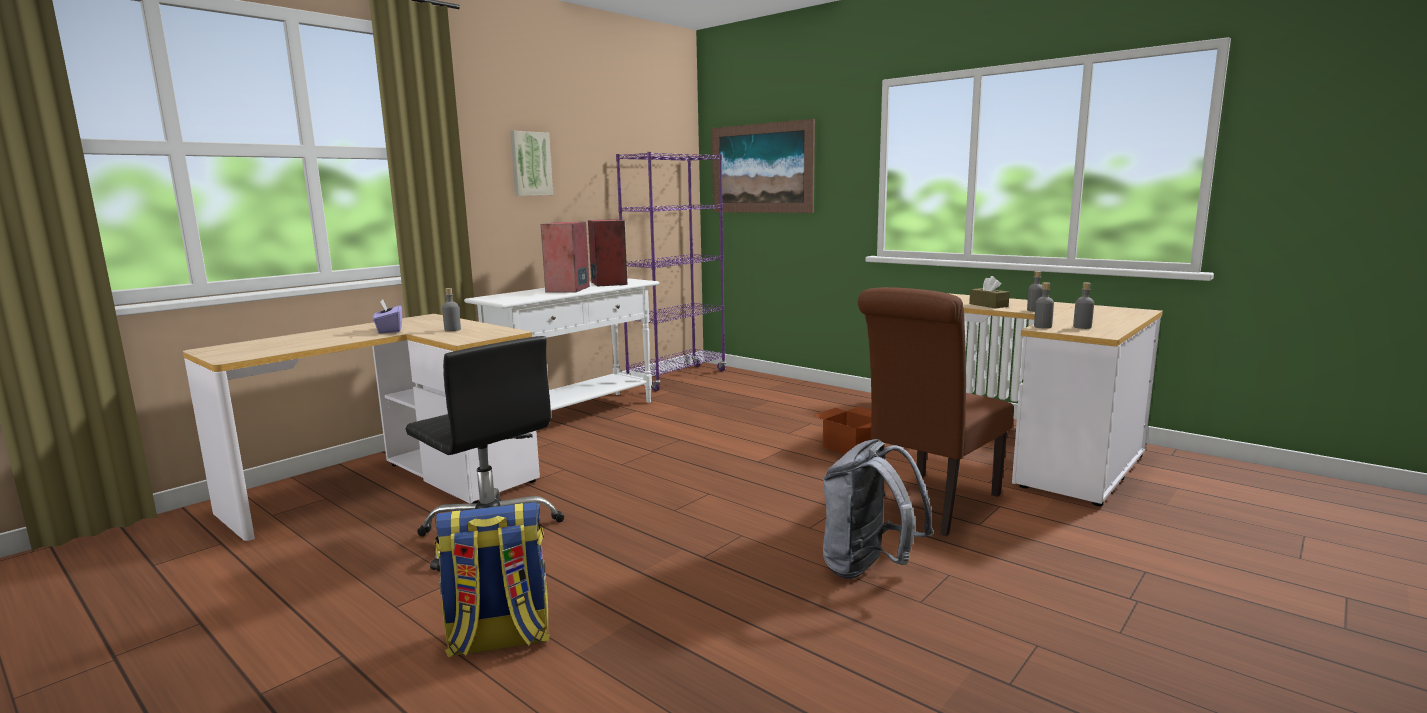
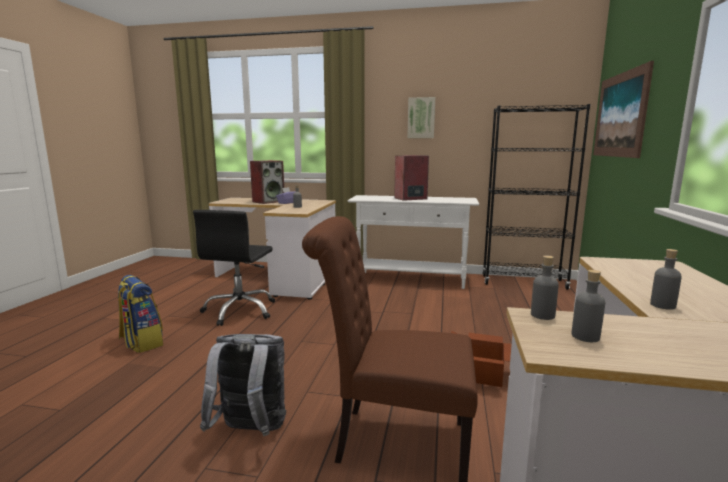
camera: 60 degrees right, 0 degrees up
(608, 283) = (447, 199): speaker -> speaker (268, 201)
(677, 378) = (523, 282): purple bookcase -> black bookcase
(988, 305) = (642, 283): brown tissue box -> none

